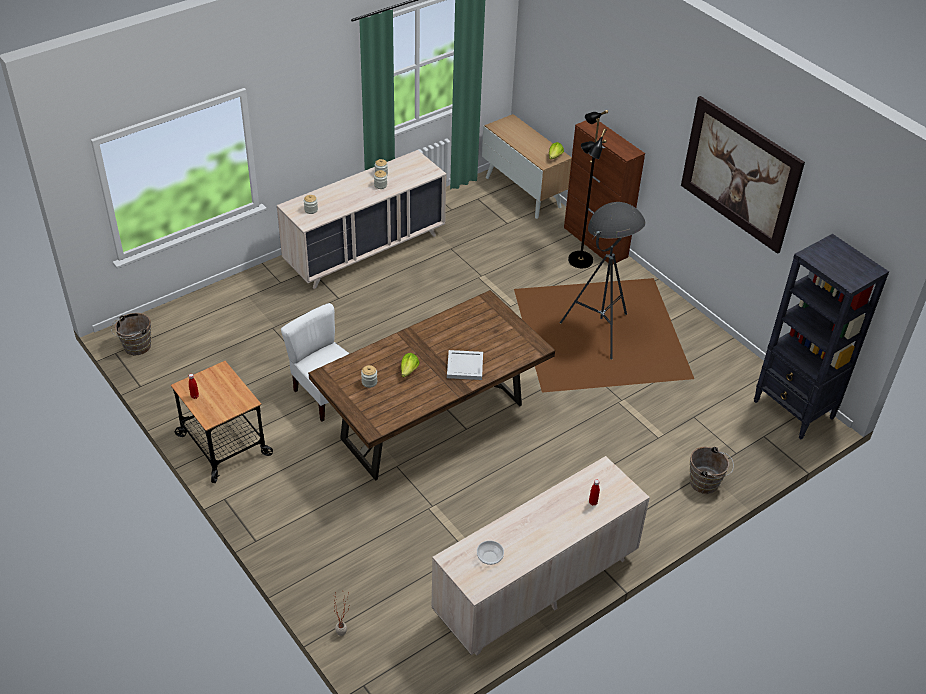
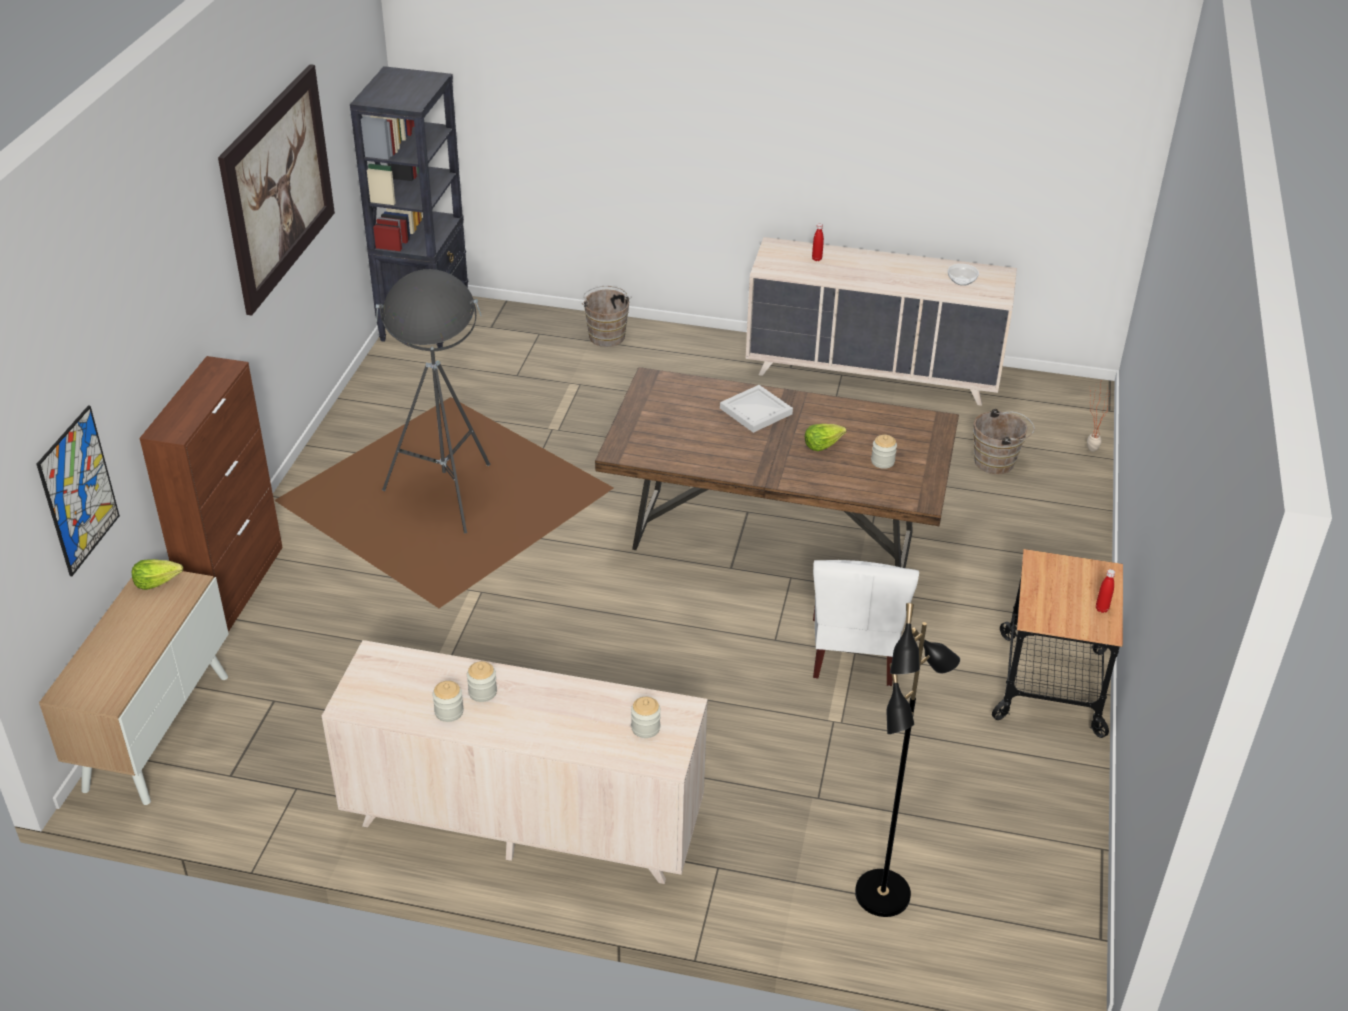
camera: 130 degrees left, 5 degrees down
(135, 347) = (1059, 925): brown bucket -> brown bucket (997, 462)
(561, 86) = (78, 491): none -> picture
(579, 260) = (300, 580): black floor lamp -> black floor lamp (884, 895)

